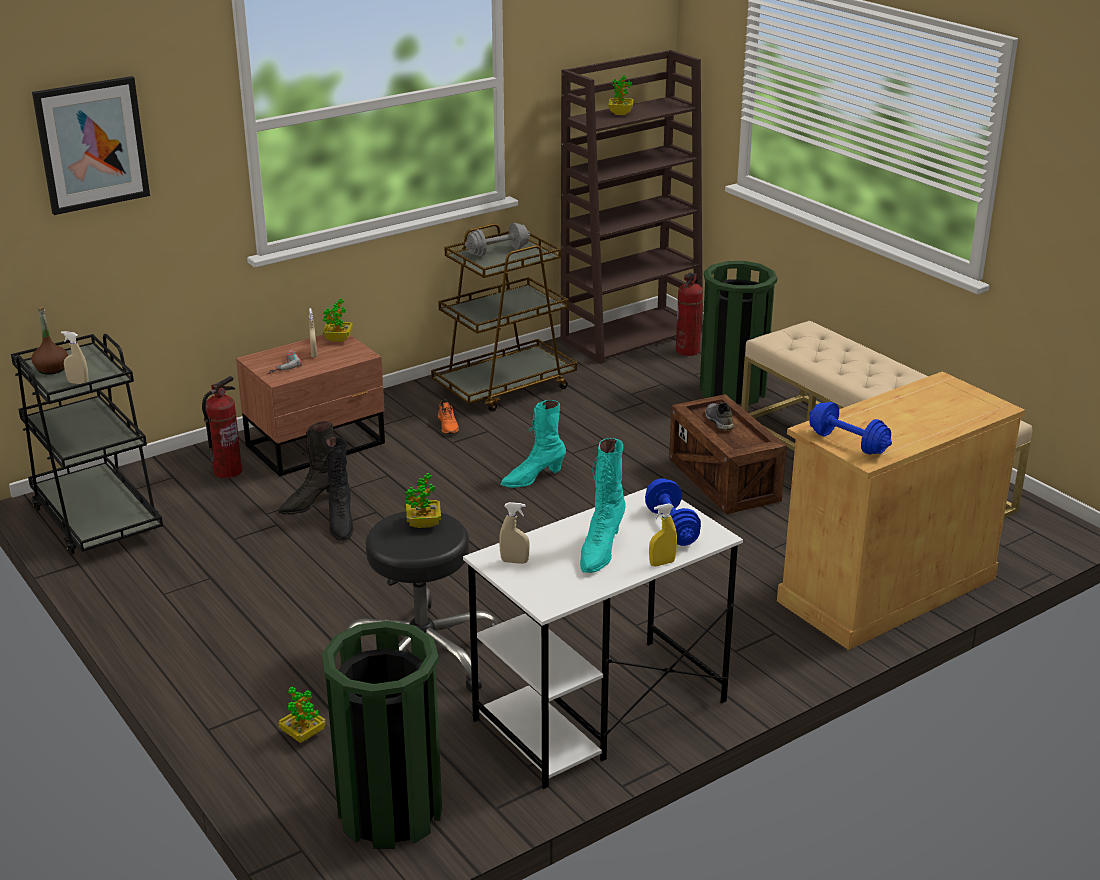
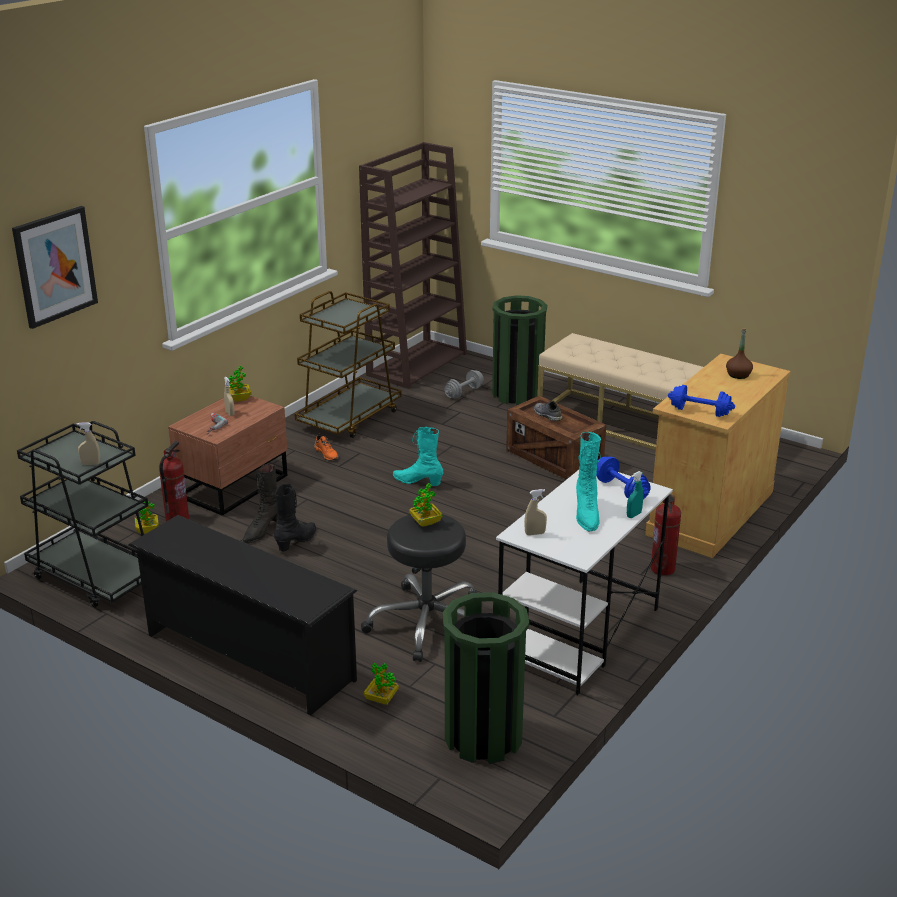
camera: 20 degrees left, 0 degrees up
(51, 369) = (57, 457): brown bottle -> brown bottle (738, 375)
(188, 648) = (246, 657): none -> black shoe rack
(341, 523) = (297, 541): black boot -> black boot turned 120 degrees counterclockwise
(498, 251) = (339, 312): grey dumbbell -> grey dumbbell (464, 392)
(532, 478) = (418, 482): turquoise boot -> turquoise boot turned 75 degrees clockwise
(620, 113) = (401, 194): potted plant -> potted plant (147, 530)
(662, 563) = (634, 515): yellow spray bottle -> turquoise spray bottle
(688, 351) = (466, 370): fire extinguisher -> fire extinguisher (663, 569)

